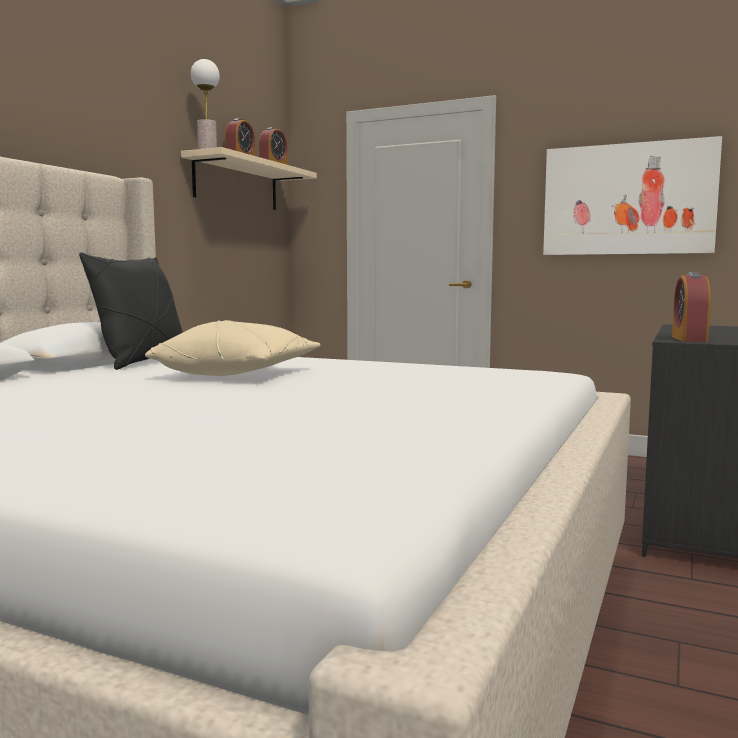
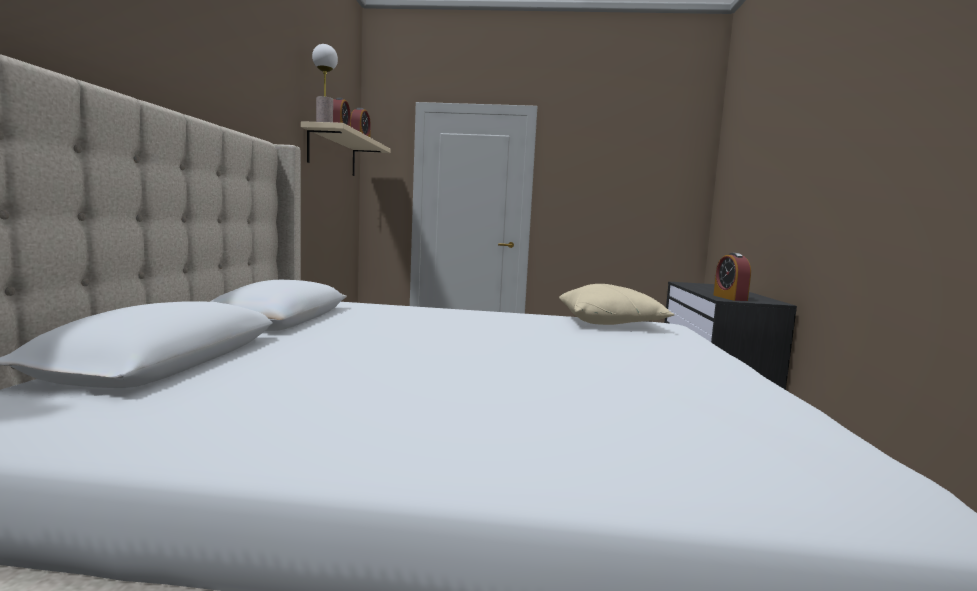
camera: 20 degrees left, 0 degrees up
(143, 362) = (336, 317): black pillow -> none
(237, 374) = (454, 331): beige pillow -> beige pillow (611, 323)
(628, 199) = (628, 191): picture -> none

